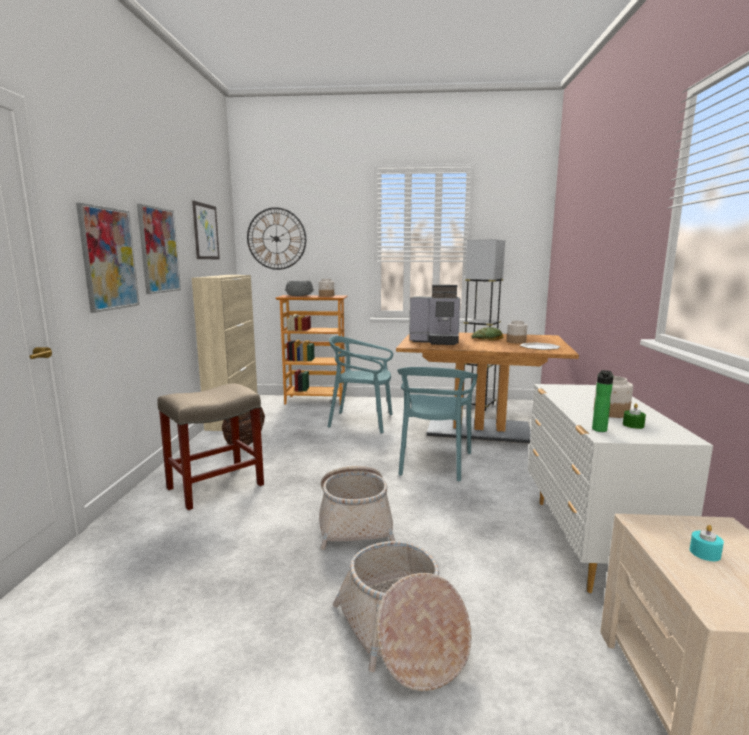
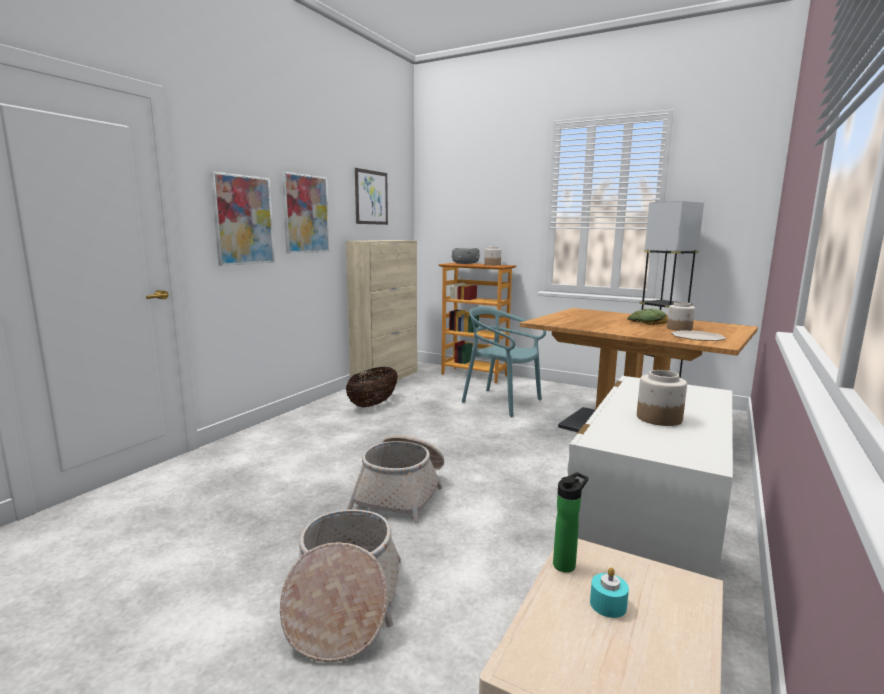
camera: 25 degrees right, 0 degrees up
(216, 486) = (316, 436): beige stool -> none
(276, 239) = (451, 204): wall clock -> none
(433, 462) = (537, 456): turquoise chair -> none
(436, 341) = (578, 320): coffee machine -> none
(599, 429) = (605, 432): bottle -> bottle (566, 564)
(633, 425) = (660, 436): green candle -> none

